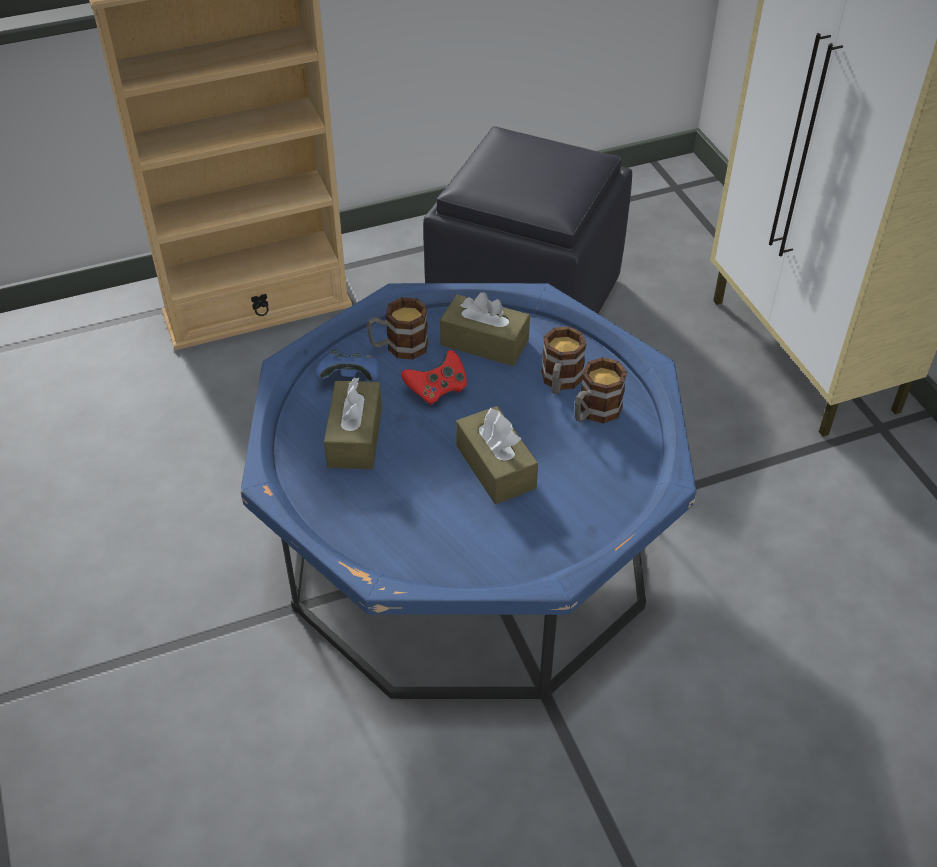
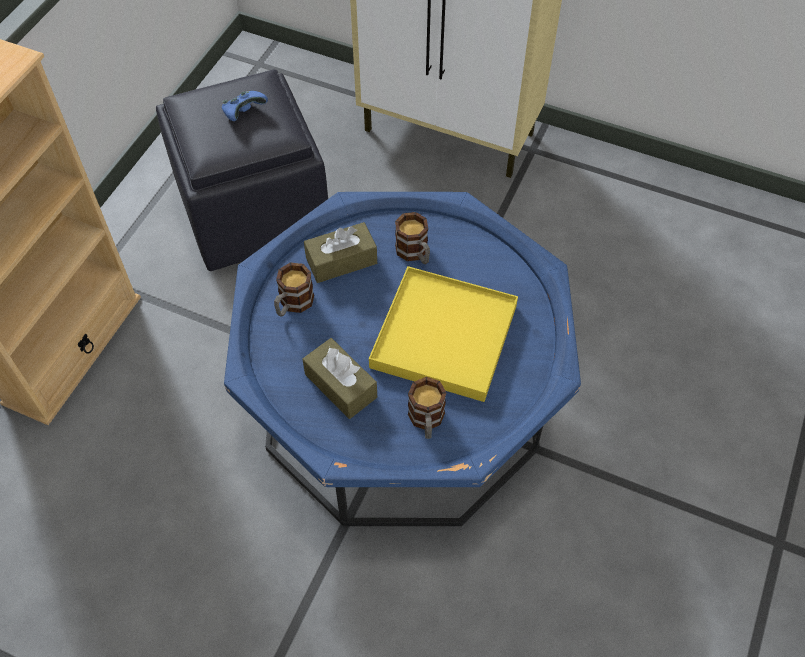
camera: 45 degrees left, 10 degrees up
(350, 379) = (290, 350): blue game controller -> blue game controller (244, 113)
(437, 390) = (351, 314): red game controller -> none
(495, 467) = (443, 337): brown tissue box -> yellow tray
(594, 412) = (456, 258): mug -> mug (426, 421)

